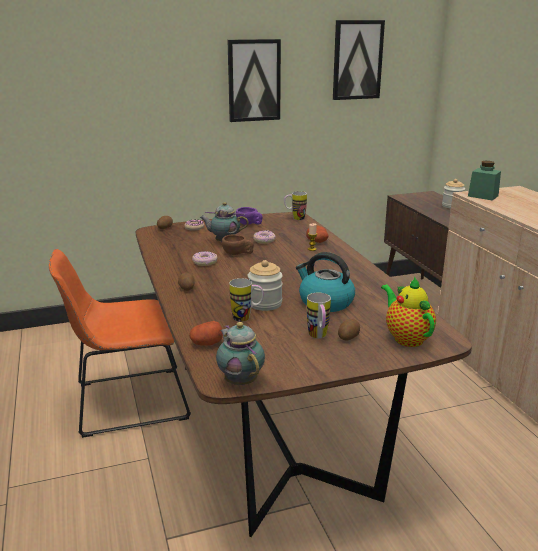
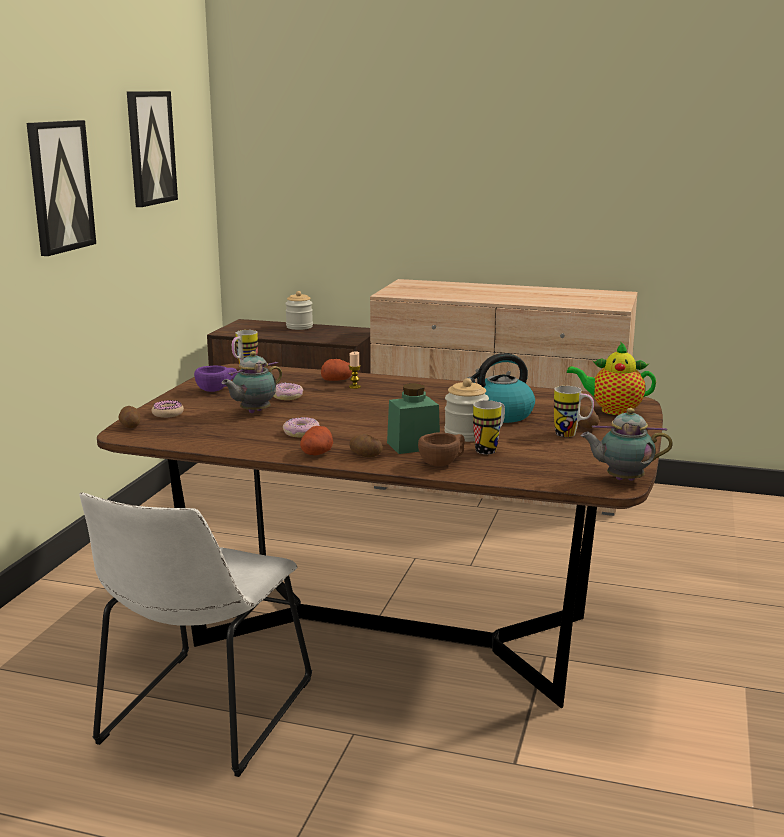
camera: 55 degrees left, 5 degrees down
(126, 402) = (203, 716): orange chair -> white chair
(206, 343) = (525, 476): potato -> potato (317, 453)
(238, 254) = (306, 415): brown cup -> brown cup (443, 463)
(483, 196) = (403, 293): green jar -> green jar (413, 445)

